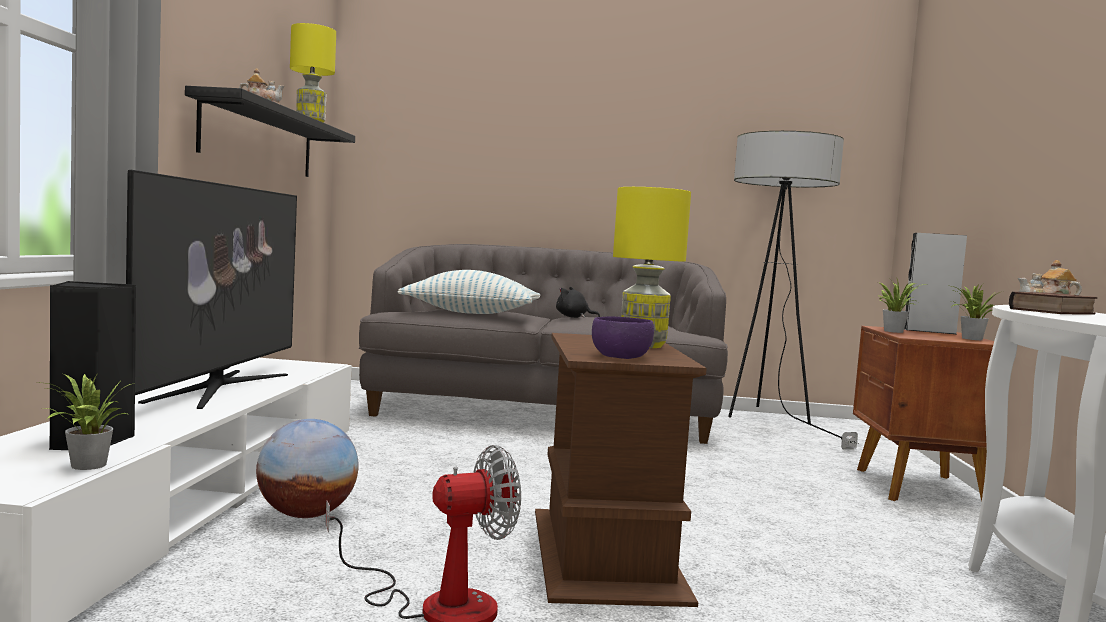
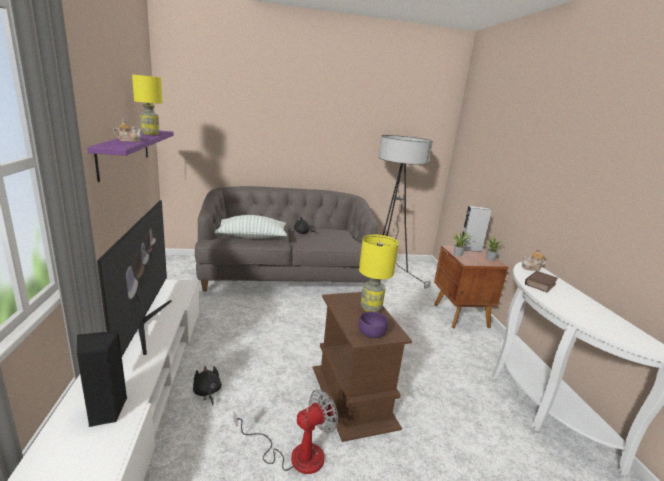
camera: 15 degrees left, 15 degrees up
(84, 466) = (119, 442): potted plant -> none
(260, 140) = (125, 152): black shelf -> purple shelf
(306, 515) = (207, 392): globe -> black plush toy

